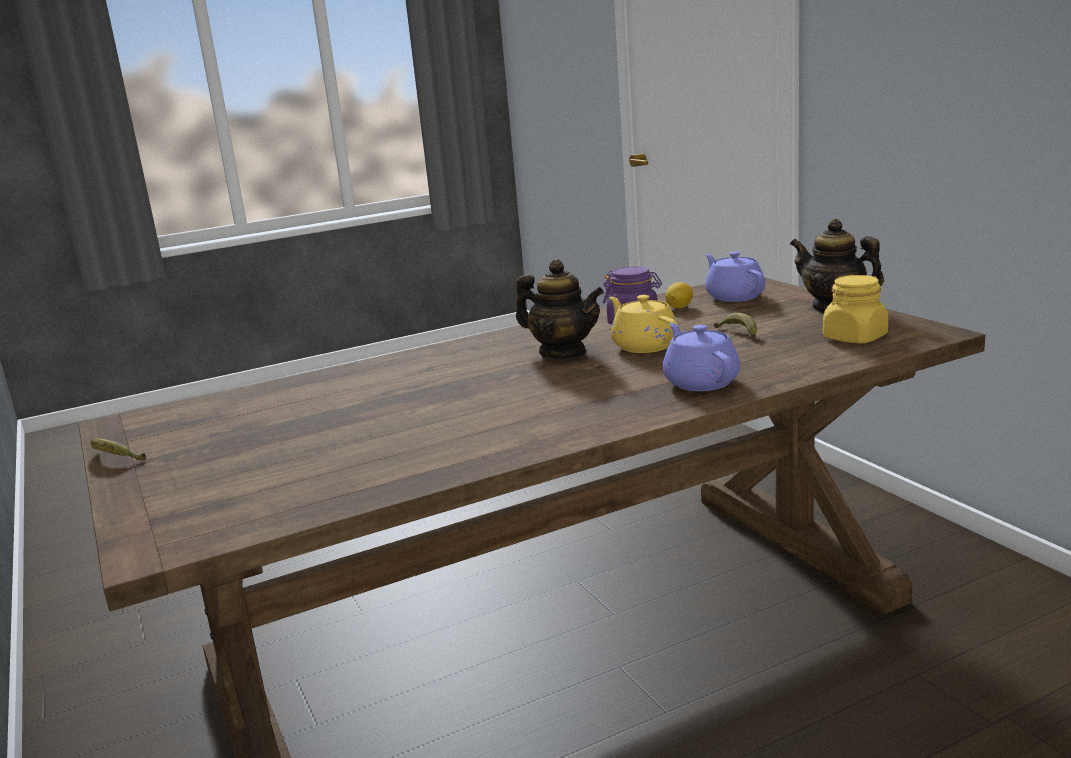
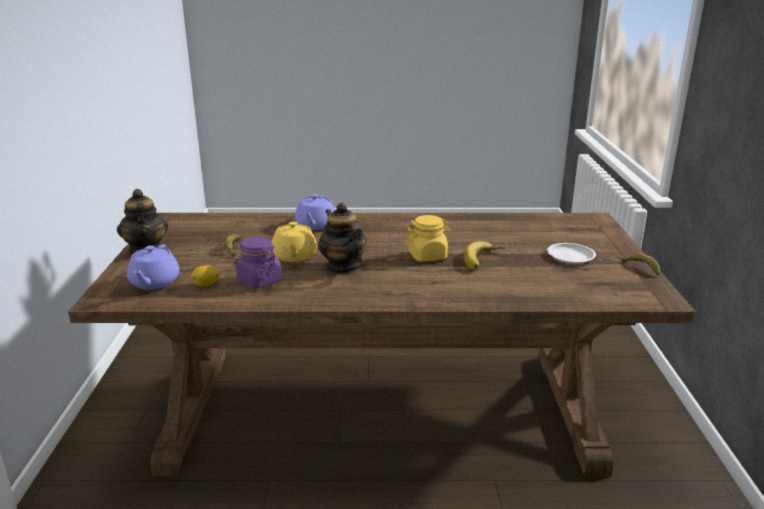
camera: 155 degrees left, 5 degrees up
(234, 447) = (570, 256): none -> white plate
(376, 406) = (484, 260): none -> banana
(854, 338) = (201, 227): yellow jar -> yellow jar (428, 256)

